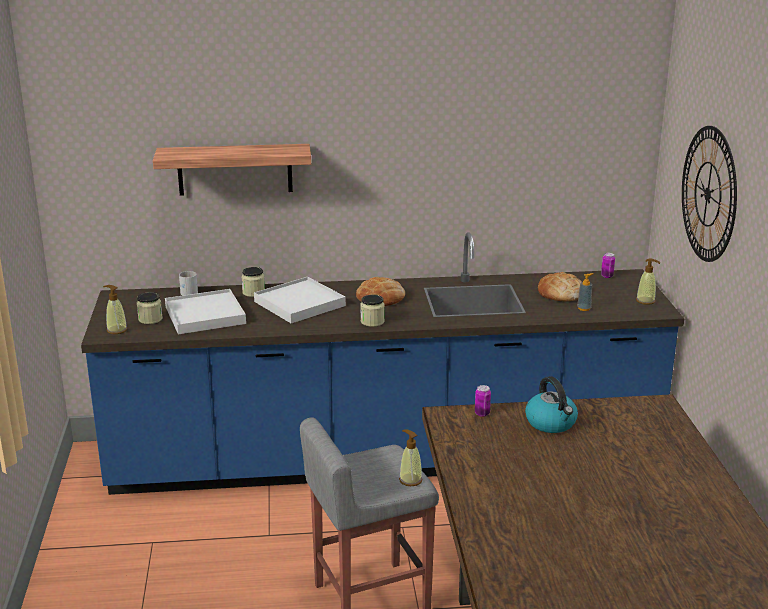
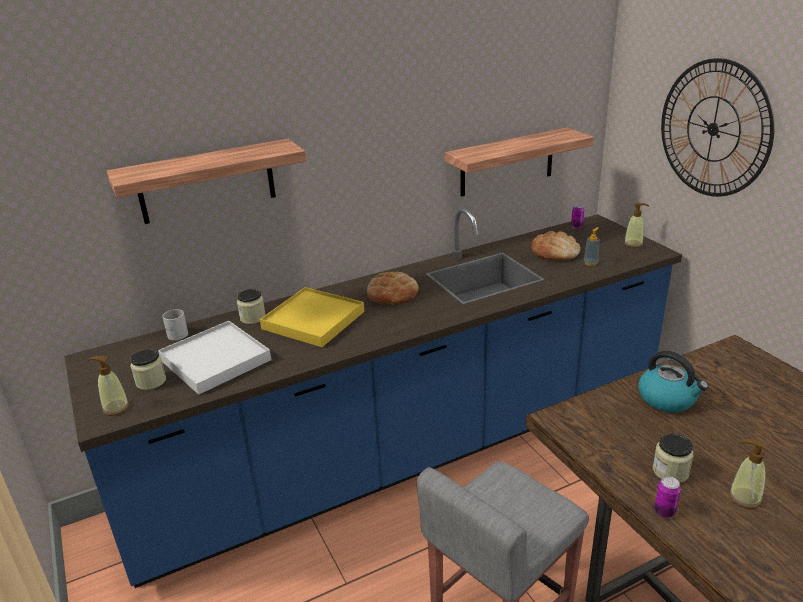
camera: 20 degrees left, 5 degrees up
(299, 303) = (313, 320): white tray -> yellow tray
(372, 322) = (407, 324): jar -> jar (670, 471)
(410, 480) = (551, 506): soap dispenser -> soap dispenser (744, 498)
(482, 413) = (592, 406): can -> can (664, 511)
(532, 197) = (507, 162): none -> shelf

